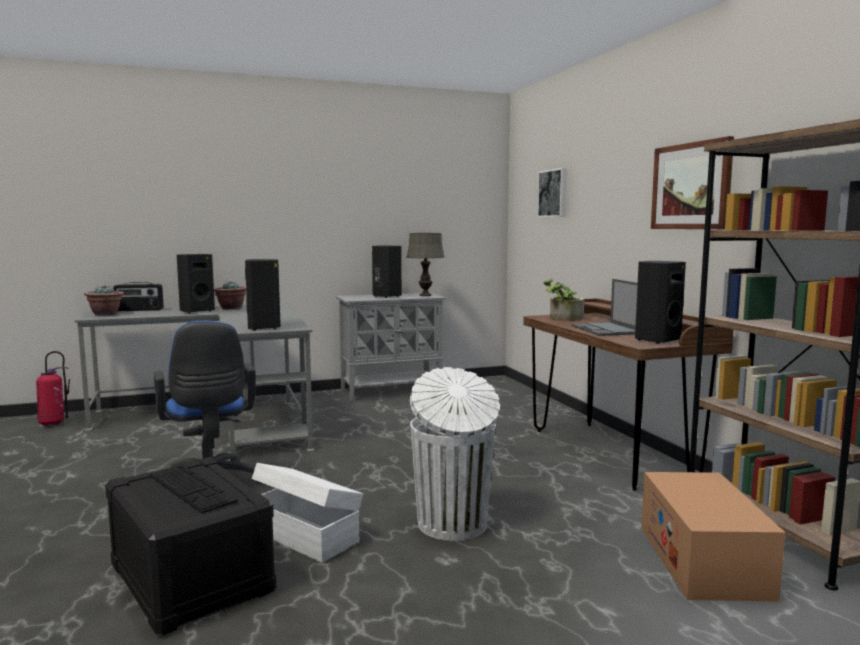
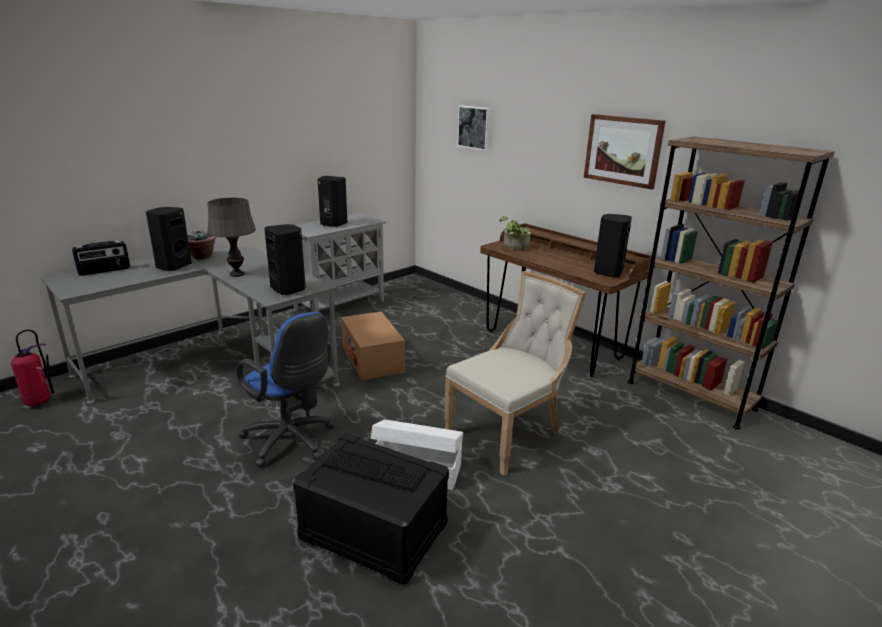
camera: 25 degrees left, 15 degrees up
(105, 314) = (78, 283): potted plant -> none
(425, 295) = (364, 219): grey table lamp -> grey table lamp (236, 274)
(453, 525) = (508, 434): white trash can -> beige chair
(606, 330) = (562, 261): laptop -> none
(703, 560) = (667, 425): cardboard box -> cardboard box (372, 359)

